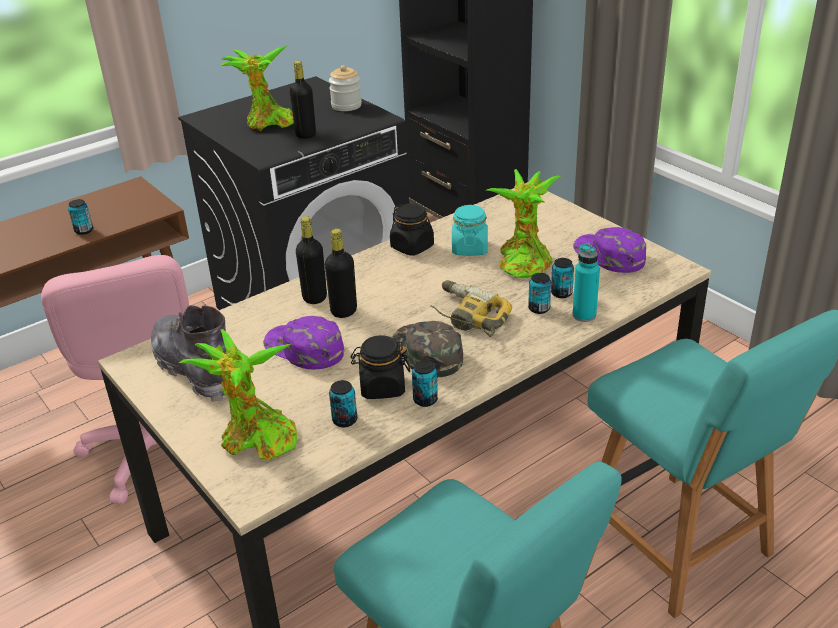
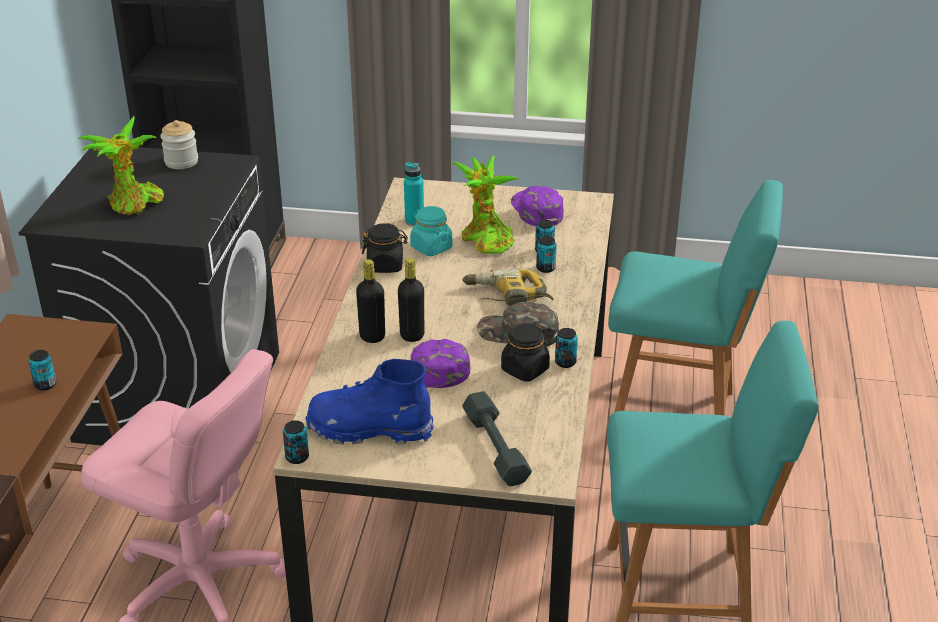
camera: 45 degrees left, 0 degrees up
(197, 368) = (369, 429): grey boot -> blue boot
(255, 440) = (496, 447): potted plant -> grey dumbbell
(306, 135) = (192, 201): black bottle -> none
(344, 420) = (534, 402): can -> can (297, 457)
(584, 315) = (580, 259): turquoise bottle -> turquoise bottle (414, 221)
(608, 255) = (536, 211): purple cap -> purple cap turned 60 degrees clockwise

